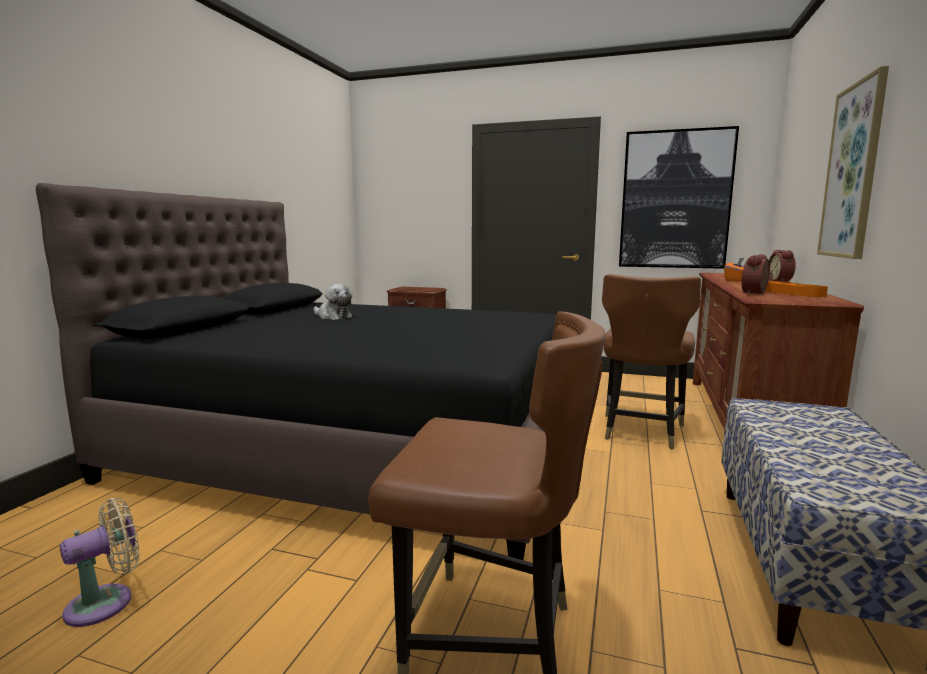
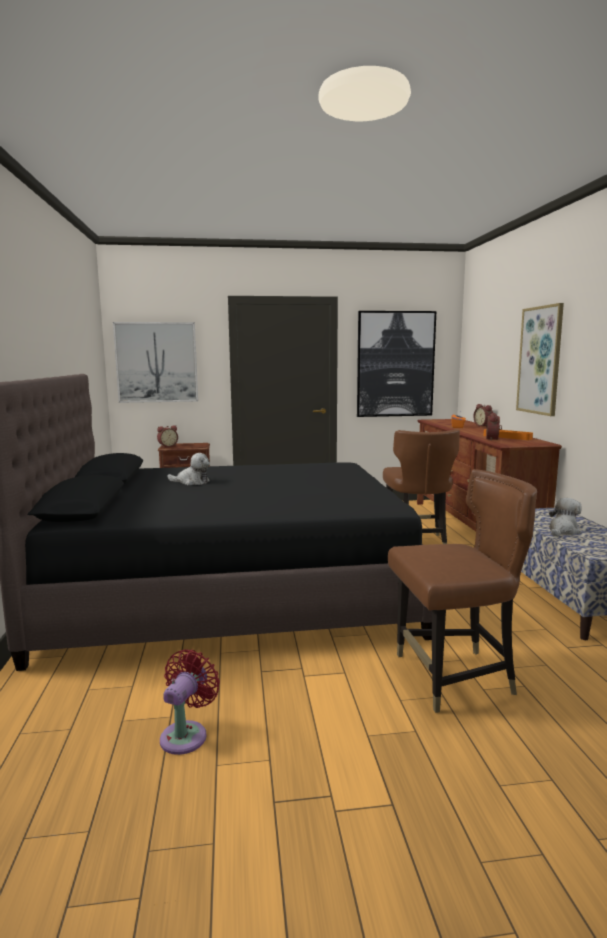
camera: 25 degrees left, 0 degrees up
(106, 602) = (186, 734): beige fan -> red fan
(399, 200) = (156, 362): none -> picture
(399, 288) = (167, 446): none -> alarm clock
(801, 443) = (563, 531): none -> plush toy

